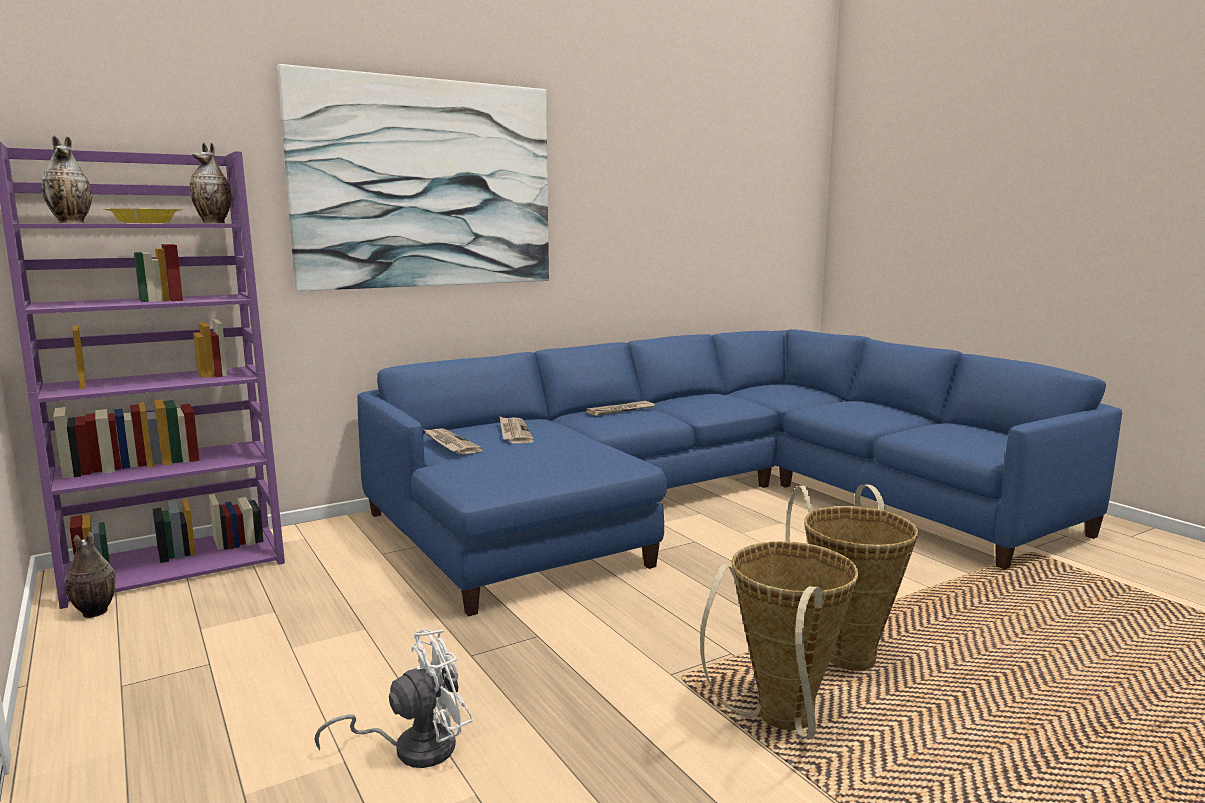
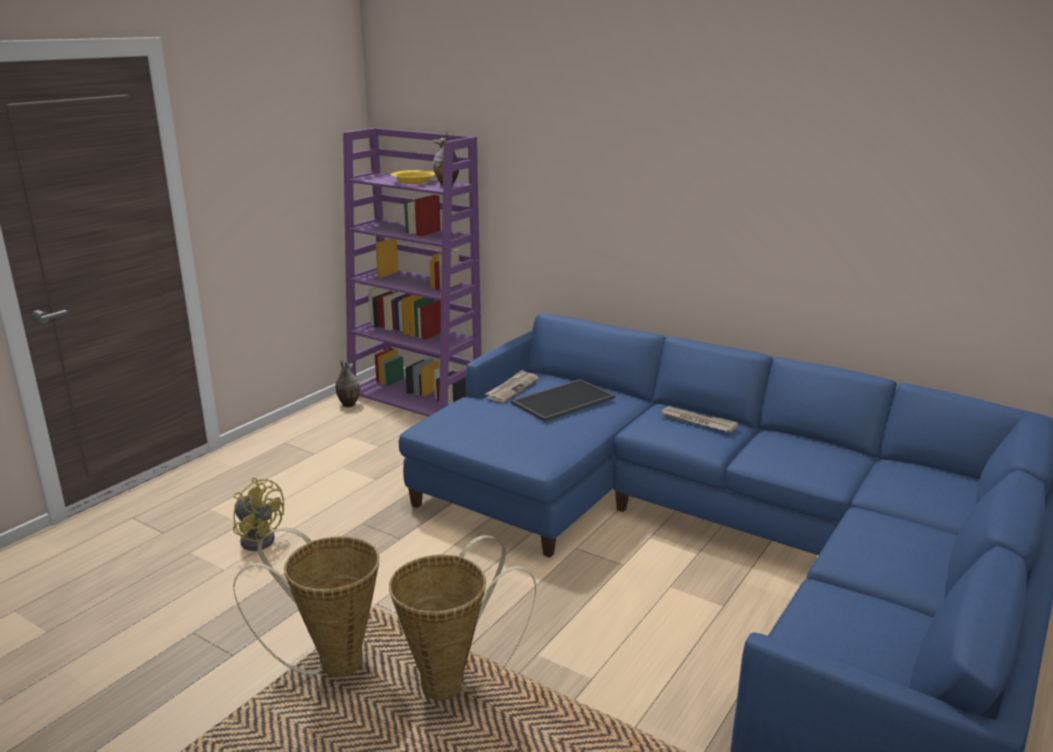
camera: 65 degrees right, 10 degrees up
(73, 223) = (384, 178): vase -> none
(413, 747) = (259, 537): white fan -> yellow fan
(426, 184) = (609, 165): picture -> none
(514, 432) = (563, 400): newspaper -> tray

